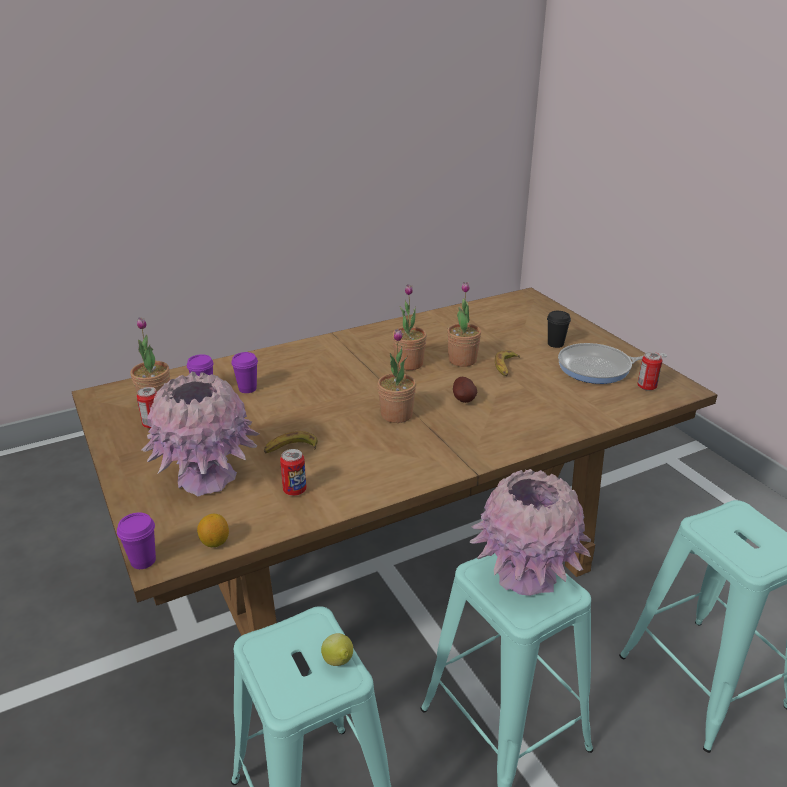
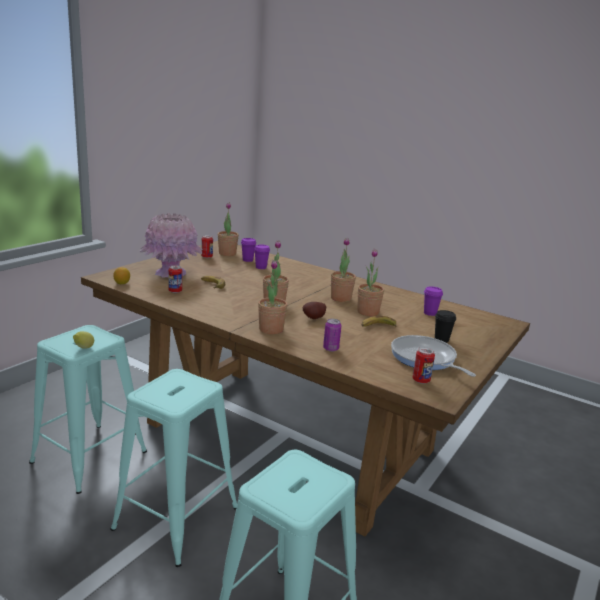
camera: 60 degrees right, 10 degrees down
(143, 561) = (101, 274): purple cup -> purple cup (430, 313)
(485, 441) = (271, 329): none -> potted plant
(526, 576) = (182, 390): pink vase -> none
(556, 415) = (330, 349): none -> can

